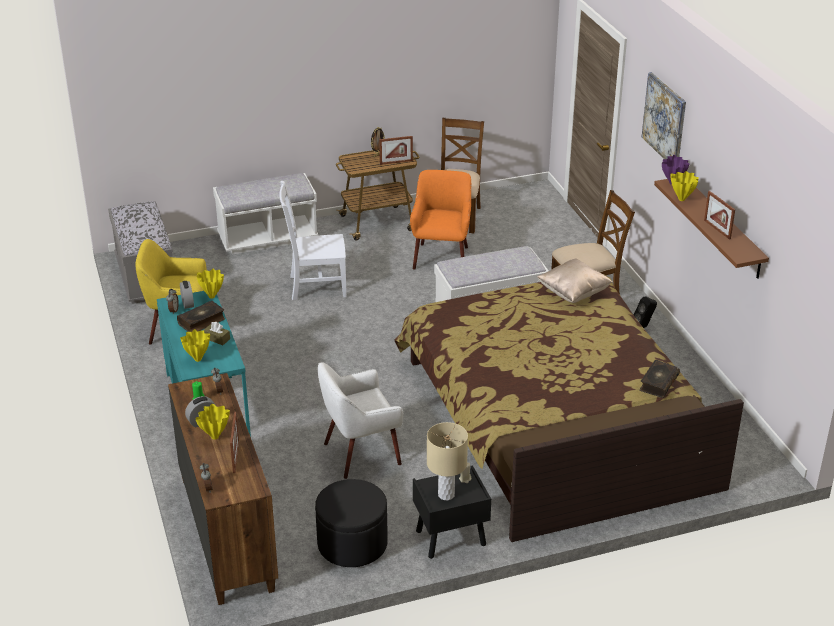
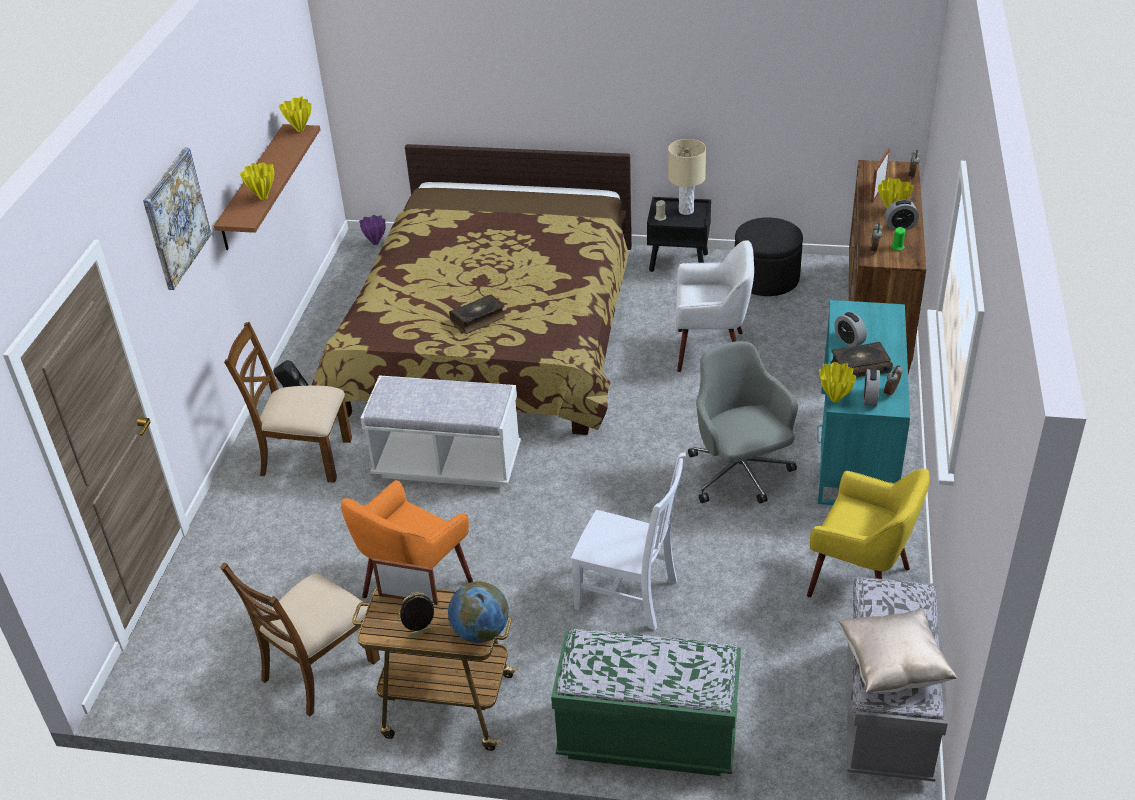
camera: 150 degrees left, 5 degrees up
(198, 359) = (879, 322): yellow vase -> yellow vase (299, 130)
(217, 338) = (849, 340): brown tissue box -> alarm clock
(267, 238) = (647, 737): white bench -> green bench
(285, 366) = (740, 474): none -> grey office chair
(349, 161) = (480, 632): none -> globe
(573, 293) = (394, 325): beige pillow -> beige pillow (892, 667)
(658, 383) = (427, 218): book -> book (478, 319)
(672, 183) = (241, 218): purple vase -> purple vase (375, 243)
(717, 229) = (283, 158): picture frame -> none

